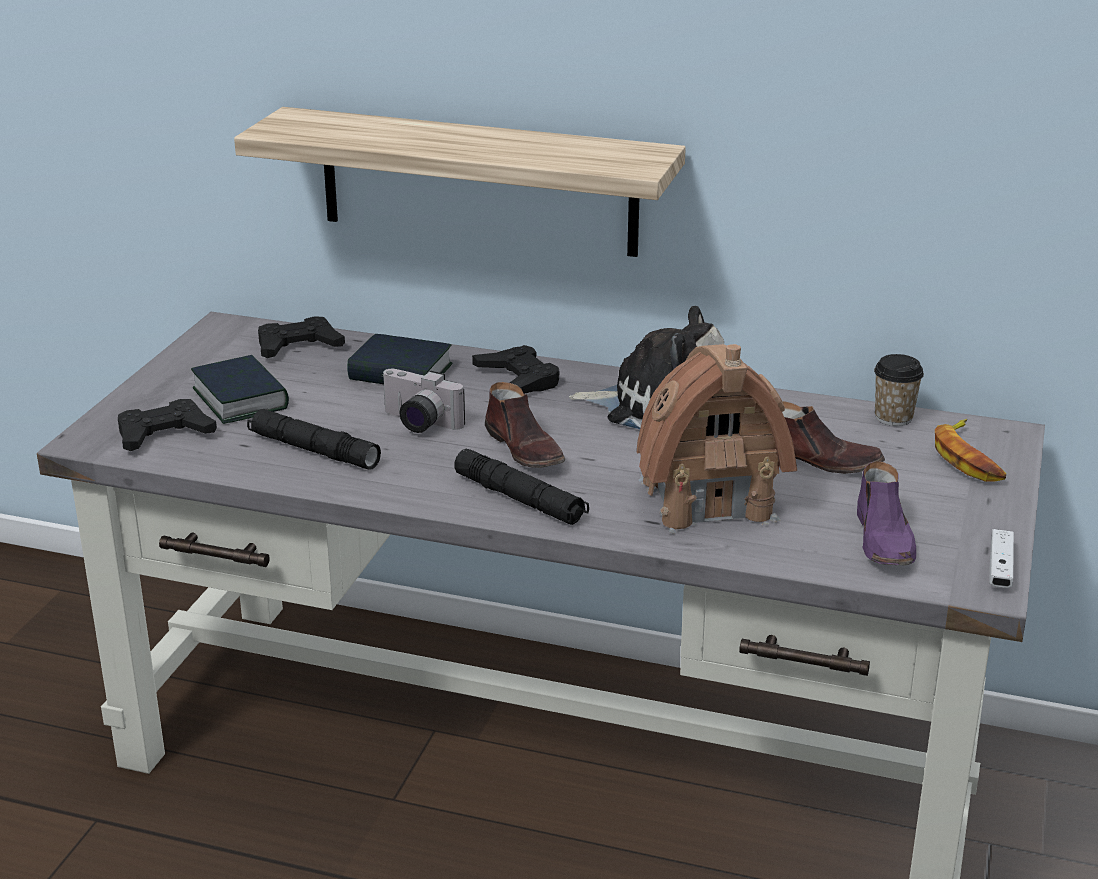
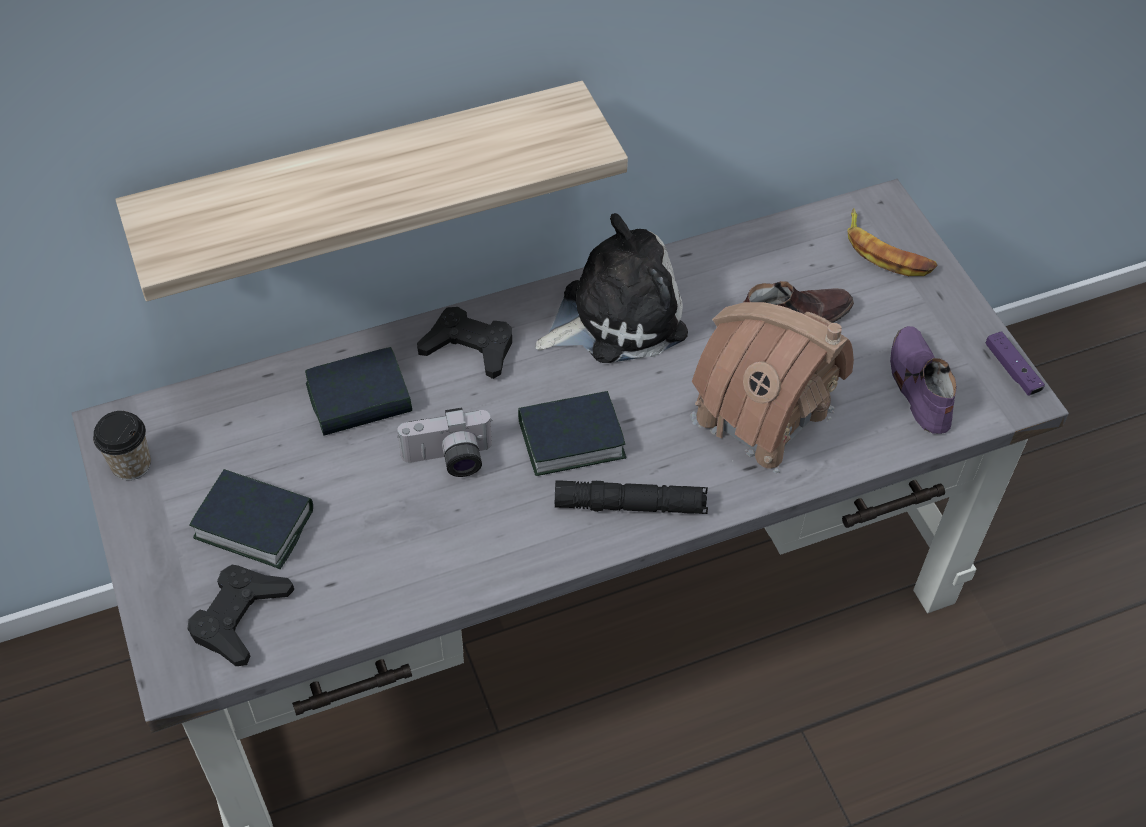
camera: 40 degrees left, 25 degrees up
(298, 346) = (222, 416): black game controller -> none
(314, 450) = (400, 552): black flashlight -> none
(526, 449) = (571, 439): brown shoe -> book
(884, 540) = (918, 385): purple shoe -> purple shoe turned 150 degrees counterclockwise
(893, 417) = (794, 230): cup -> cup (131, 465)
(1000, 568) = (1012, 370): white game controller -> purple game controller

